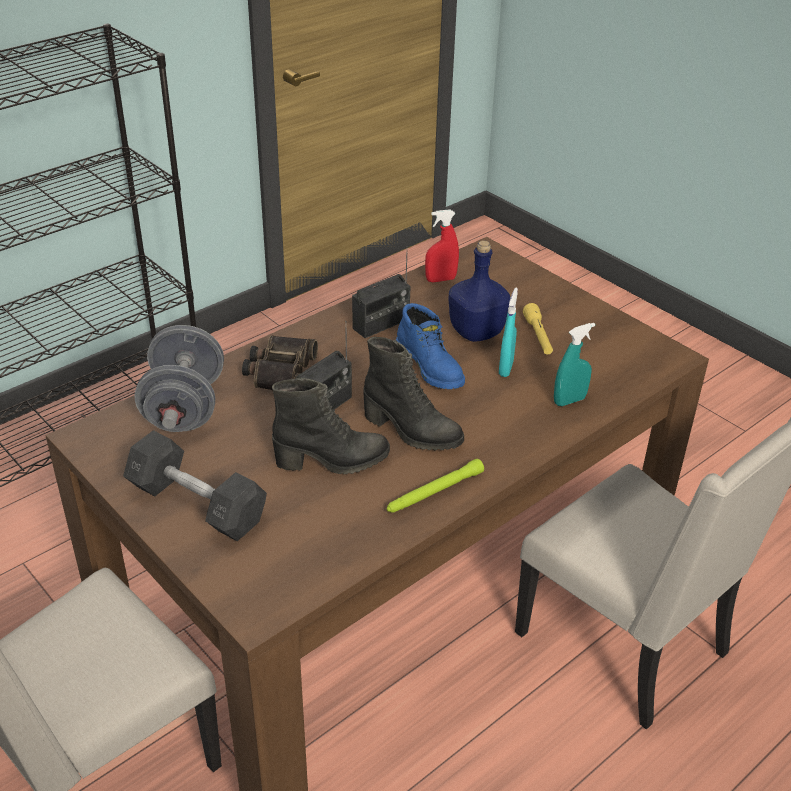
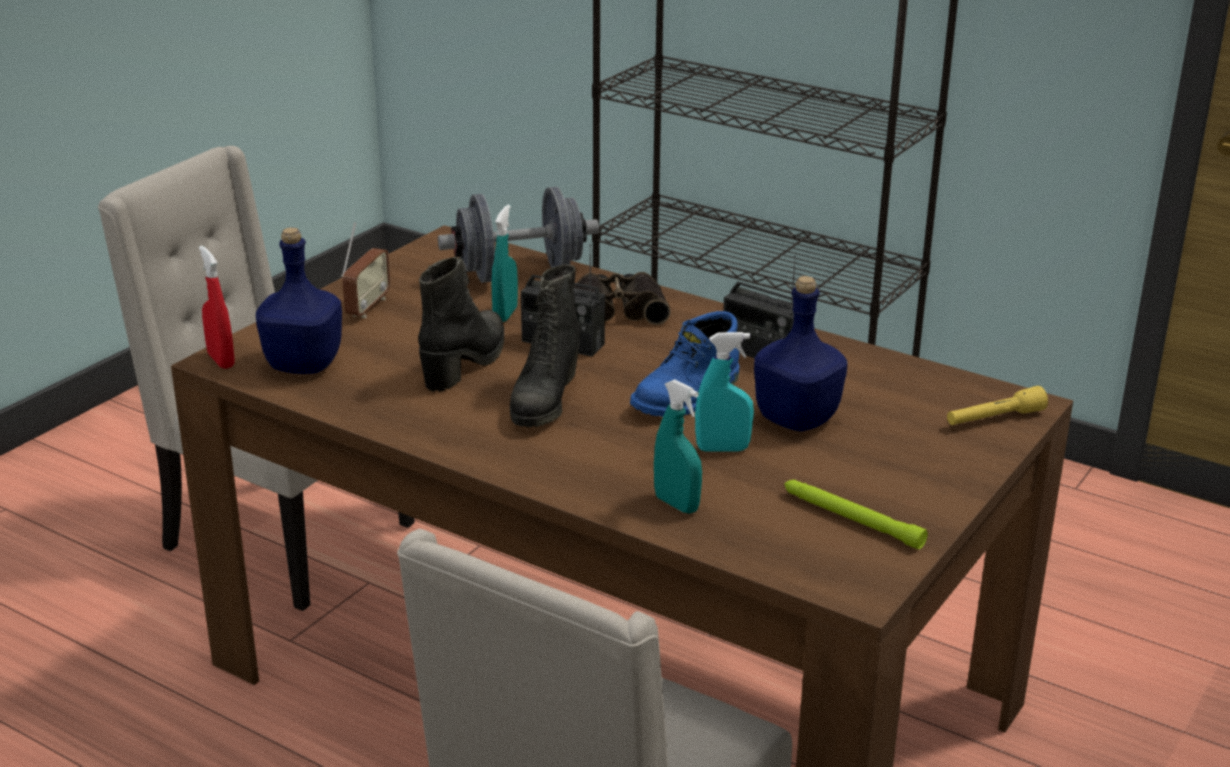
camera: 75 degrees right, 10 degrees down
(197, 504) = (367, 307): grey dumbbell -> radio
(257, 427) = (505, 314): none -> turquoise spray bottle
(290, 556) = (304, 363): none -> blue bottle
(332, 461) = (466, 362): black boot -> black boot turned 135 degrees counterclockwise
(434, 492) = (436, 428): green flashlight -> green flashlight (851, 519)
(440, 279) = (909, 379): red spray bottle -> red spray bottle (221, 360)
(538, 336) = (822, 466): yellow flashlight -> yellow flashlight (994, 419)

